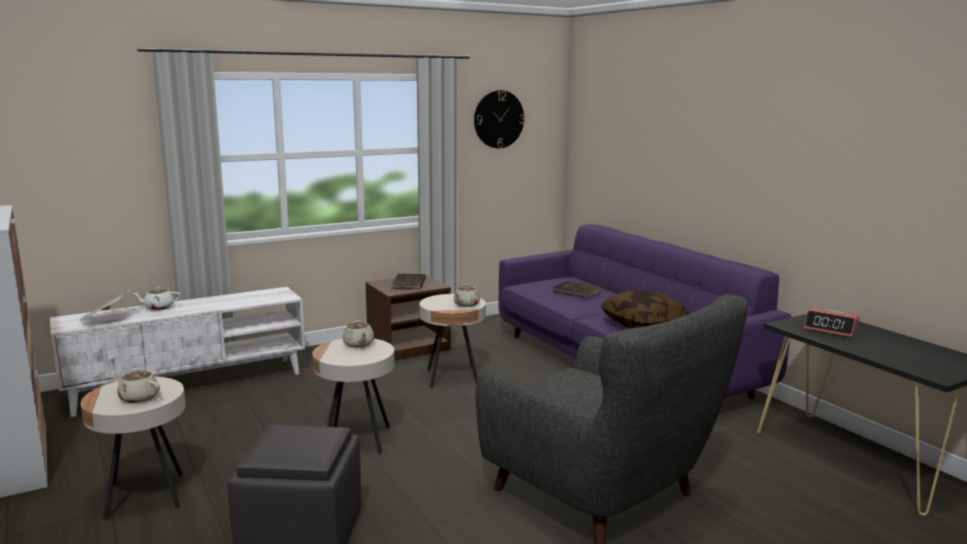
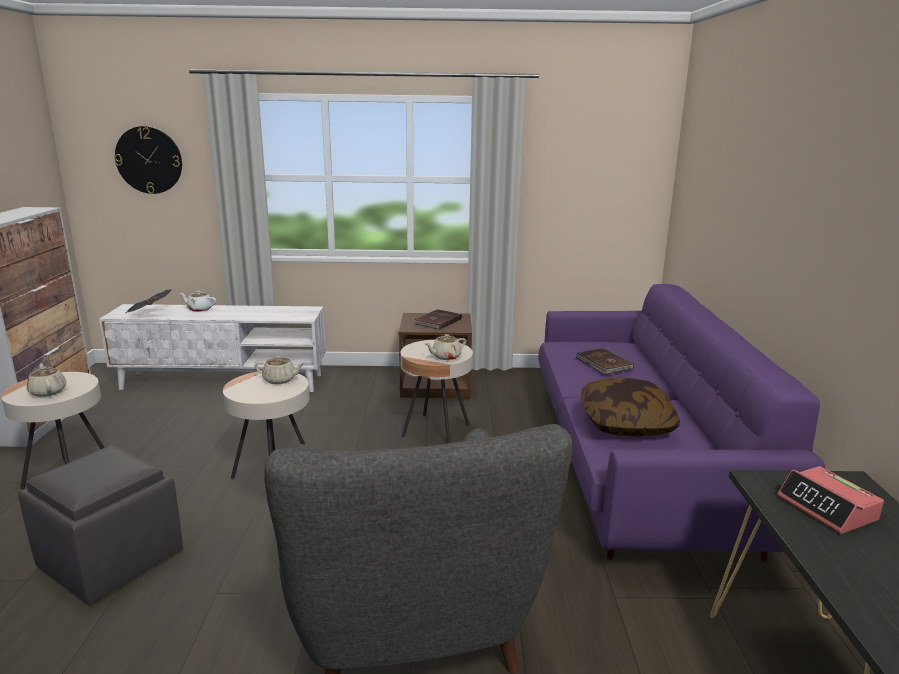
camera: 30 degrees right, 5 degrees up
(358, 344) = (280, 380): beige teapot -> beige teapot turned 90 degrees counterclockwise
(498, 119) = (581, 150): wall clock -> wall clock (149, 160)

